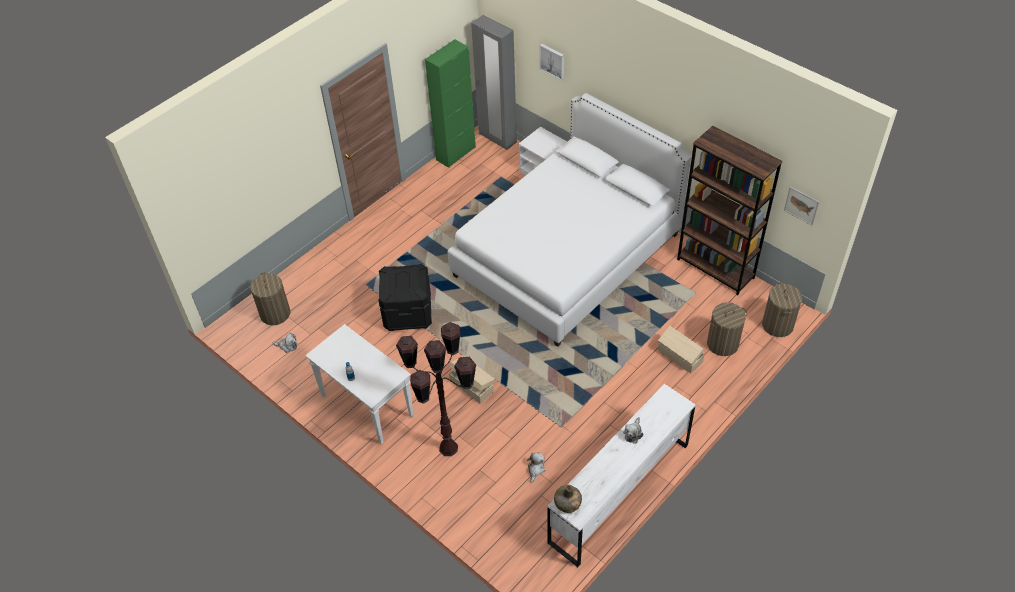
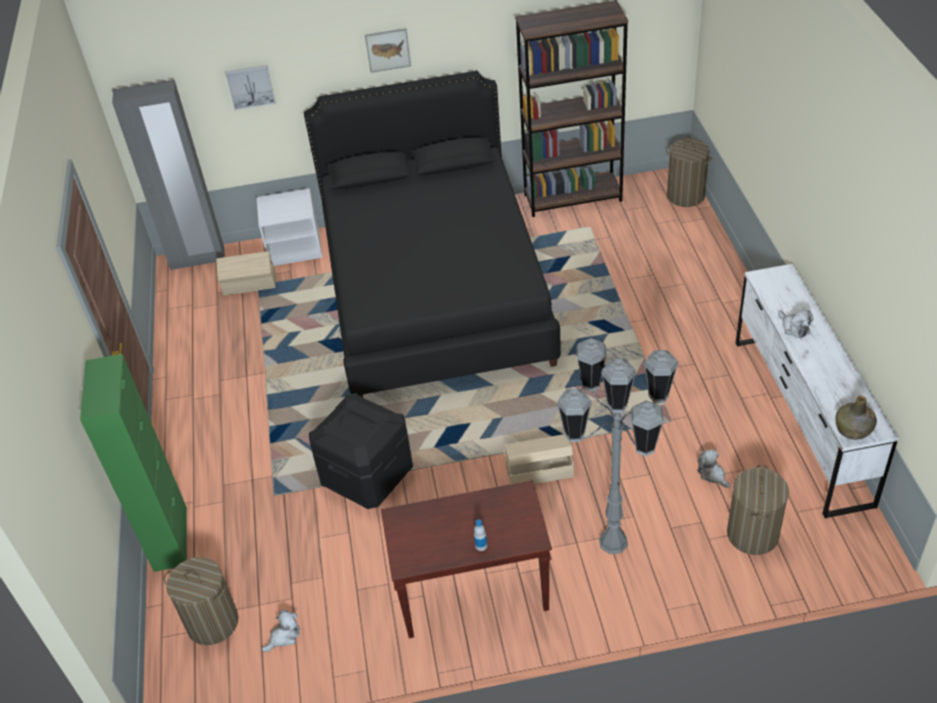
camera: 50 degrees left, 5 degrees down
(366, 406) = (471, 595): white console table -> brown console table
(448, 448) = (613, 543): brown floor lamp -> grey floor lamp
(456, 153) = (173, 304): green cabinet -> green cabinet (170, 539)
(566, 255) = (434, 292): white bed -> black bed
(680, 356) = (661, 280): beige storage box -> beige storage box (250, 284)
(722, 344) = (673, 243): laundry basket -> laundry basket (752, 534)
(801, 205) = (649, 43): picture -> picture (388, 50)

